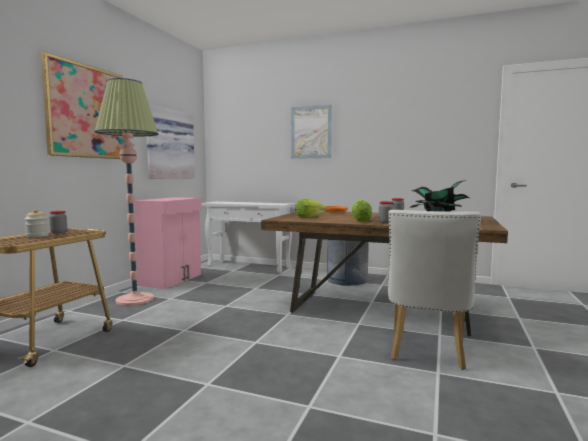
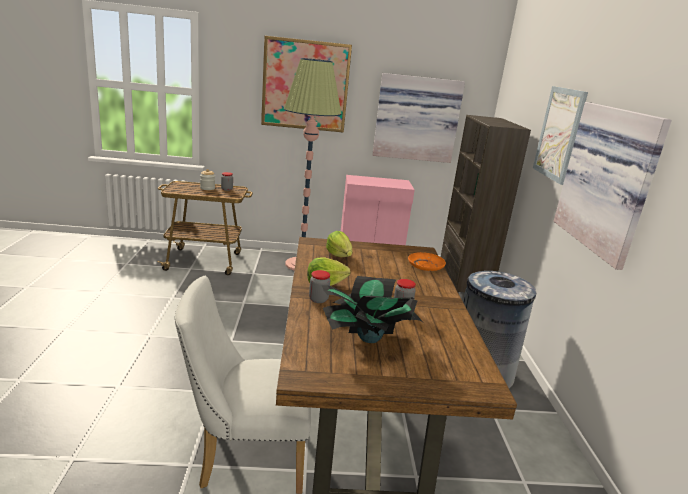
camera: 65 degrees right, 15 degrees up
(249, 267) = (462, 293): white console table -> brown bookcase
(376, 142) = (610, 180): none -> picture

